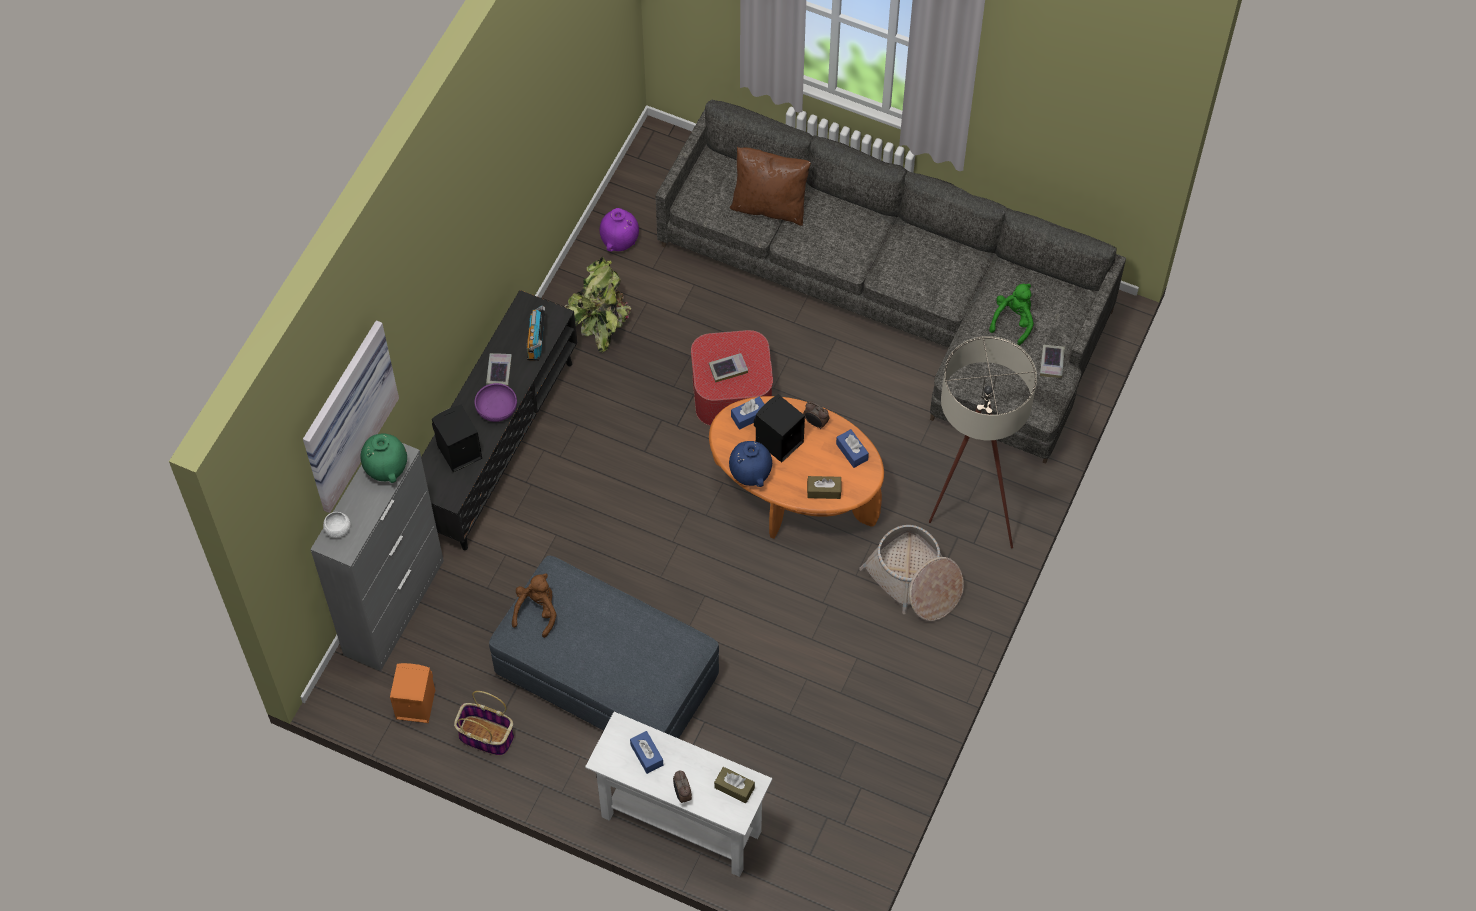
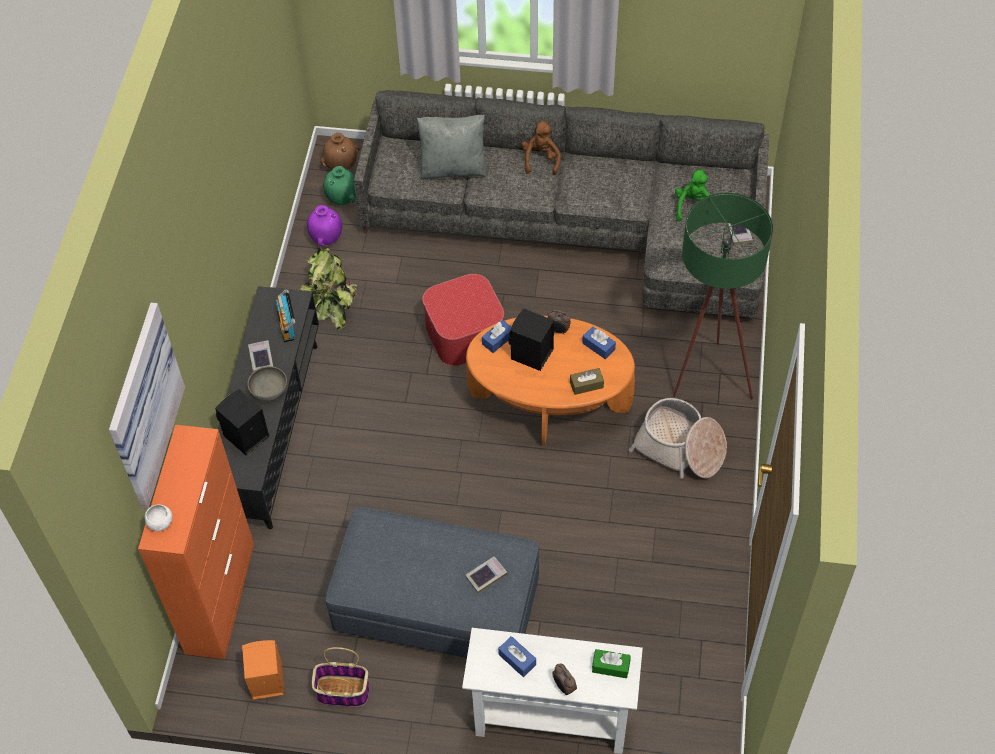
camera: 15 degrees left, 5 degrees down
(387, 470) = (192, 455): green vase -> green vase (342, 199)
(394, 607) = (220, 597): grey cabinet -> orange cabinet
(496, 409) = (269, 391): purple bowl -> grey bowl
(537, 611) = (363, 559): brown plush toy -> brown plush toy (541, 159)
(662, 160) = (342, 166): none -> brown vase
(728, 369) = (461, 310): book -> book (486, 576)
(734, 788) = (610, 666): brown tissue box -> green tissue box
(750, 475) = (517, 388): blue vase -> none
(769, 206) = (453, 168): brown pillow -> grey pillow
(969, 516) = (705, 382): beige floor lamp -> green floor lamp

